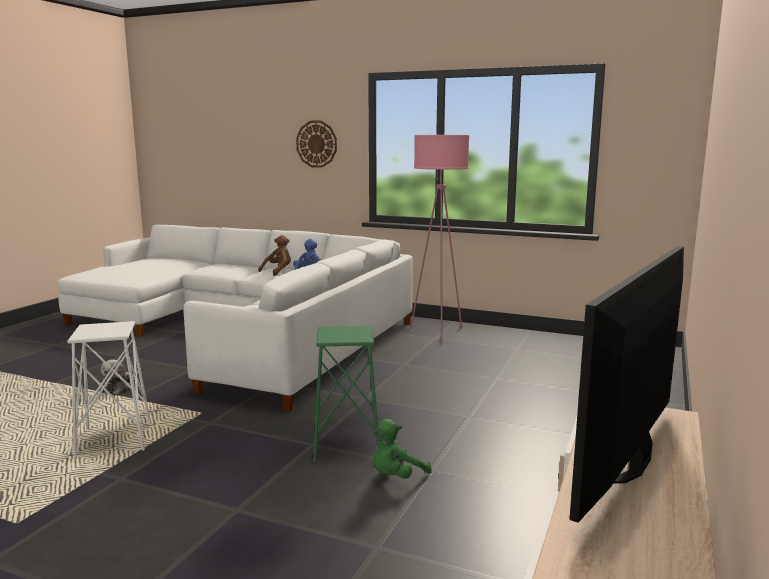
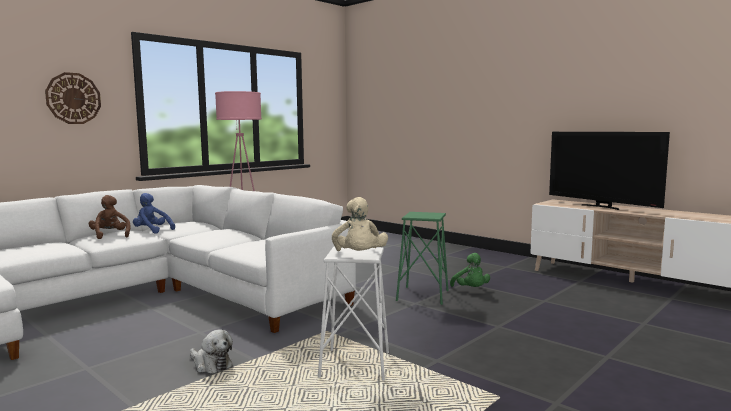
camera: 70 degrees left, 5 degrees down
(83, 332) = (359, 256): none -> beige plush toy

